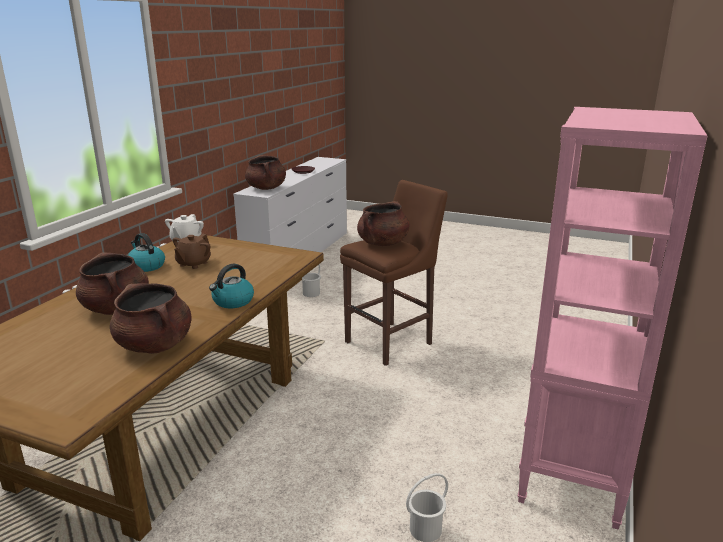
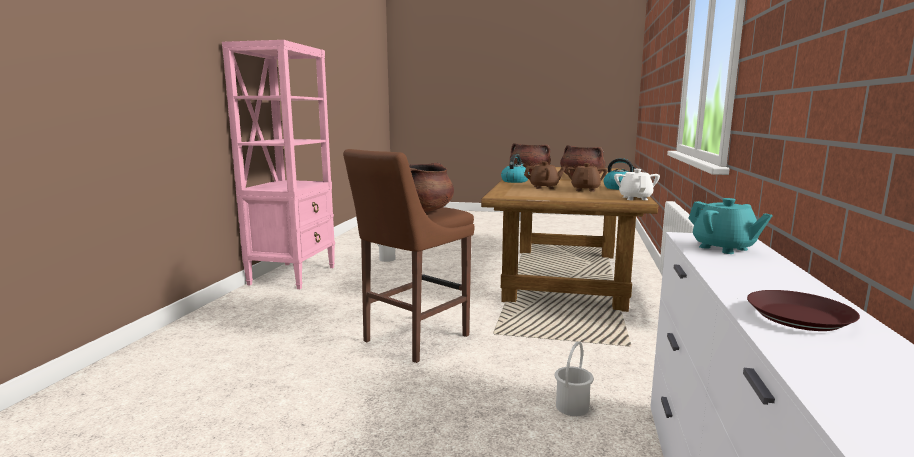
camera: 170 degrees right, 10 degrees down
(227, 274) = (544, 187): none -> brown teapot
(266, 188) = (723, 248): brown cooking pot -> turquoise teapot

